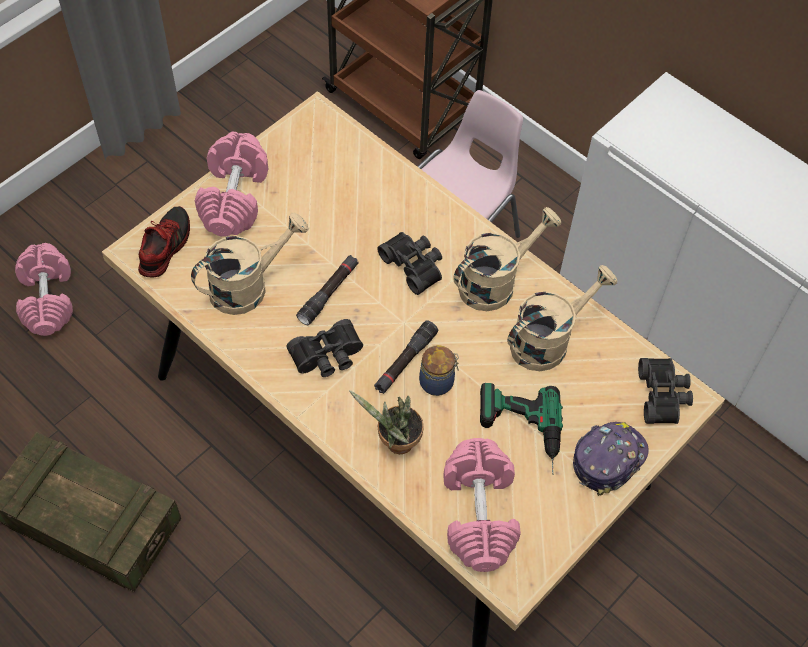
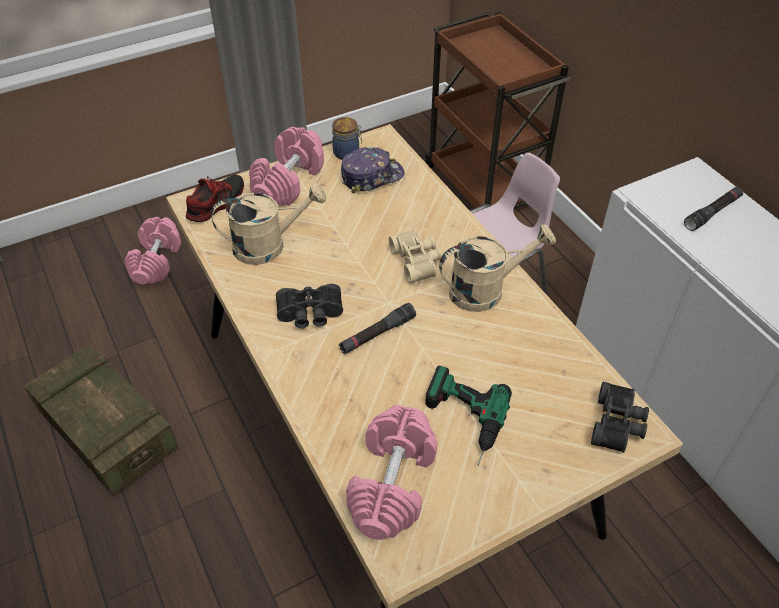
camera: 20 degrees right, 10 degrees down
(329, 293) = (333, 266): black flashlight -> black flashlight (712, 213)
(395, 443) = (339, 399): potted plant -> none
(414, 265) = (417, 261): black binoculars -> beige binoculars
(438, 382) = (400, 358): jar -> jar (347, 153)
(548, 340) = (518, 348): beige watering can -> none
(608, 459) = (541, 467): cap -> cap (371, 176)

